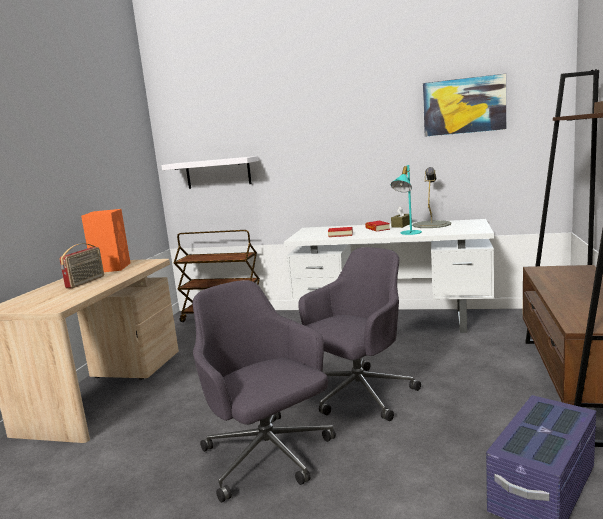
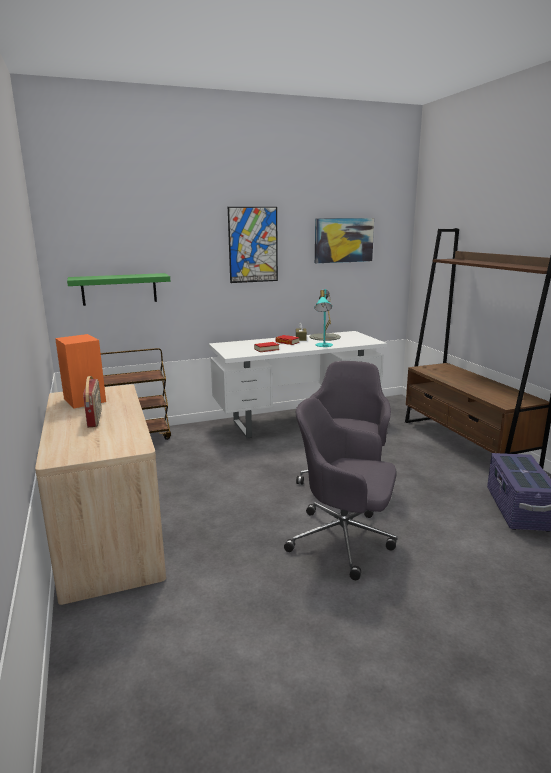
camera: 35 degrees left, 5 degrees up
(218, 173) = (119, 289): white shelf -> green shelf
(348, 121) = (253, 245): none -> picture

